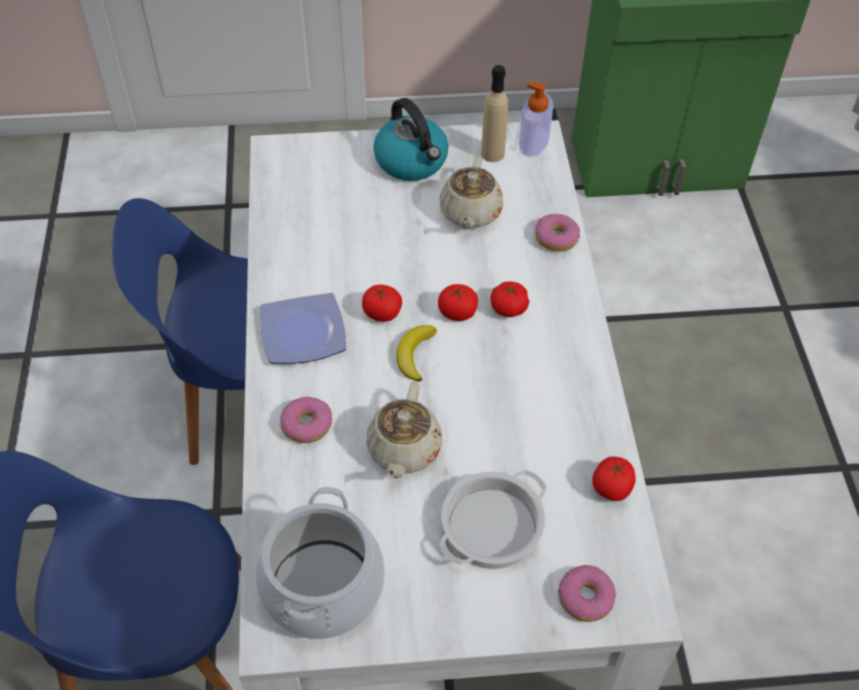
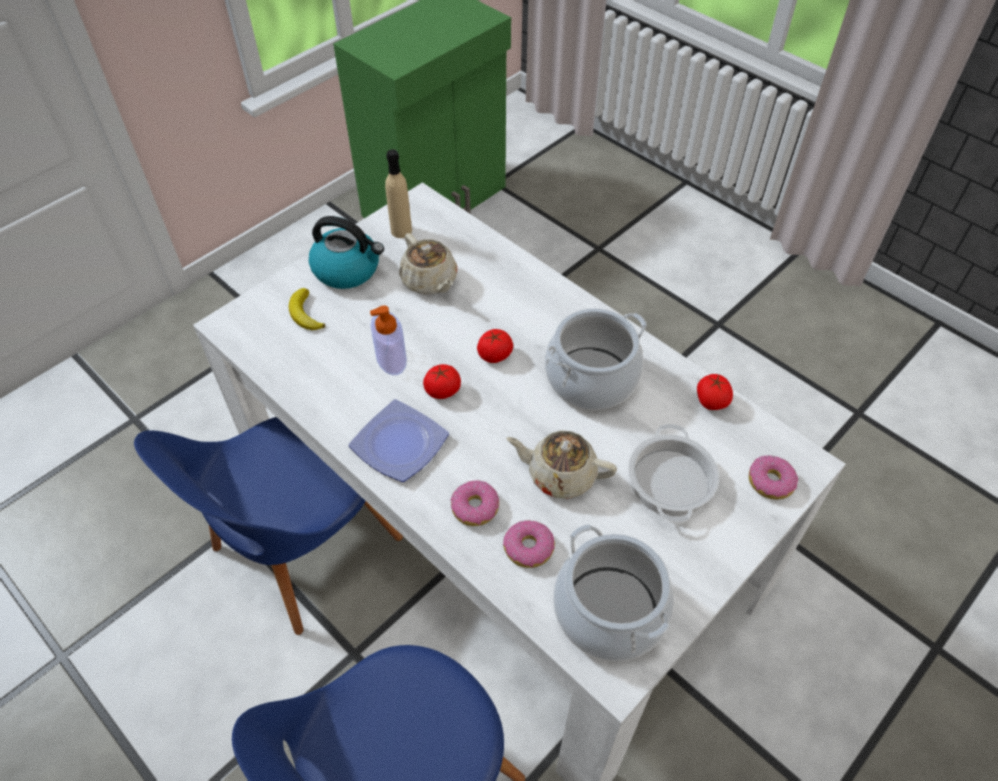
camera: 40 degrees left, 0 degrees up
(403, 450) = (560, 474): beige teapot -> beige teapot turned 135 degrees clockwise
(415, 354) = (497, 403): banana -> banana (305, 314)
(508, 308) = (525, 329): tomato -> none
(520, 390) = (591, 378): none -> cooking pot
(533, 142) = (421, 206): soap dispenser -> soap dispenser (391, 358)
(556, 238) = (507, 262): donut -> donut (529, 548)

